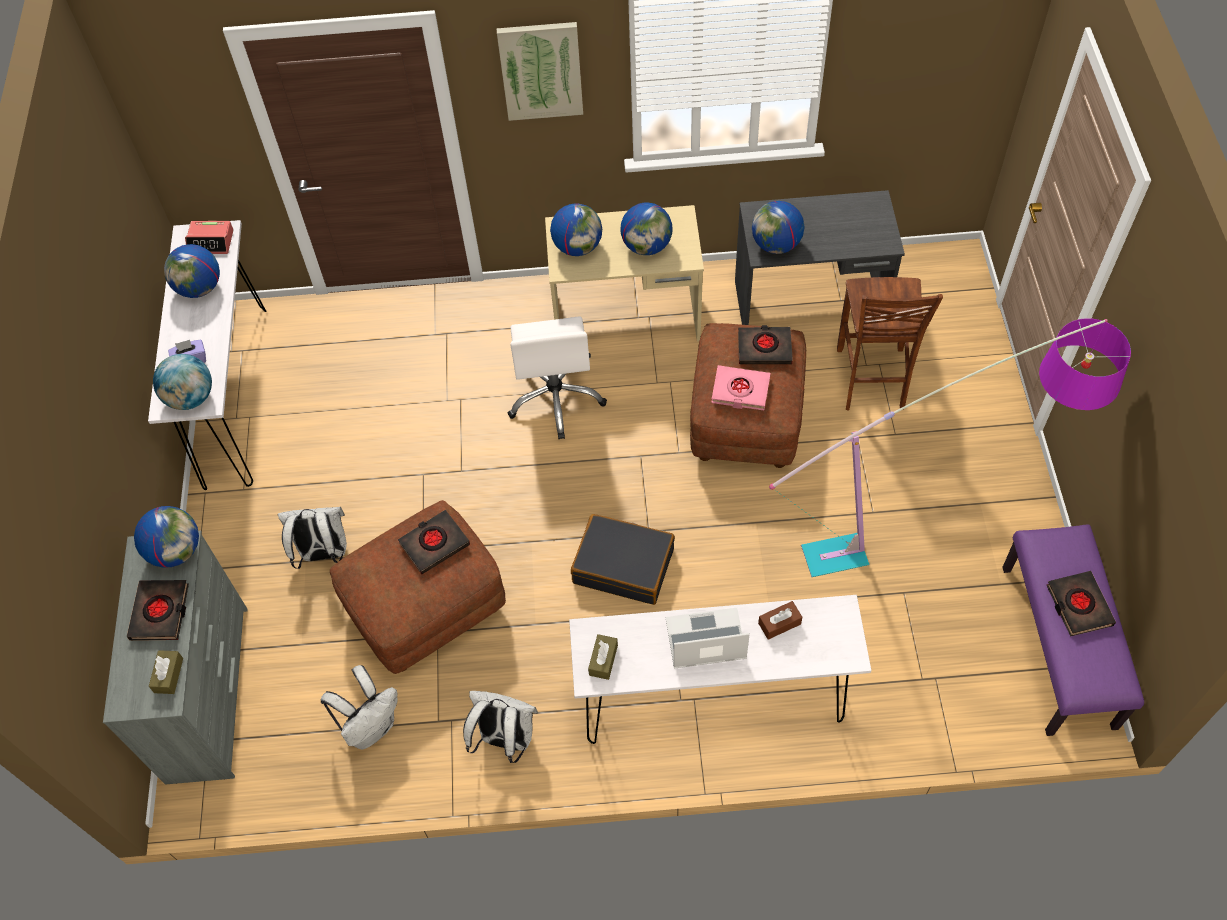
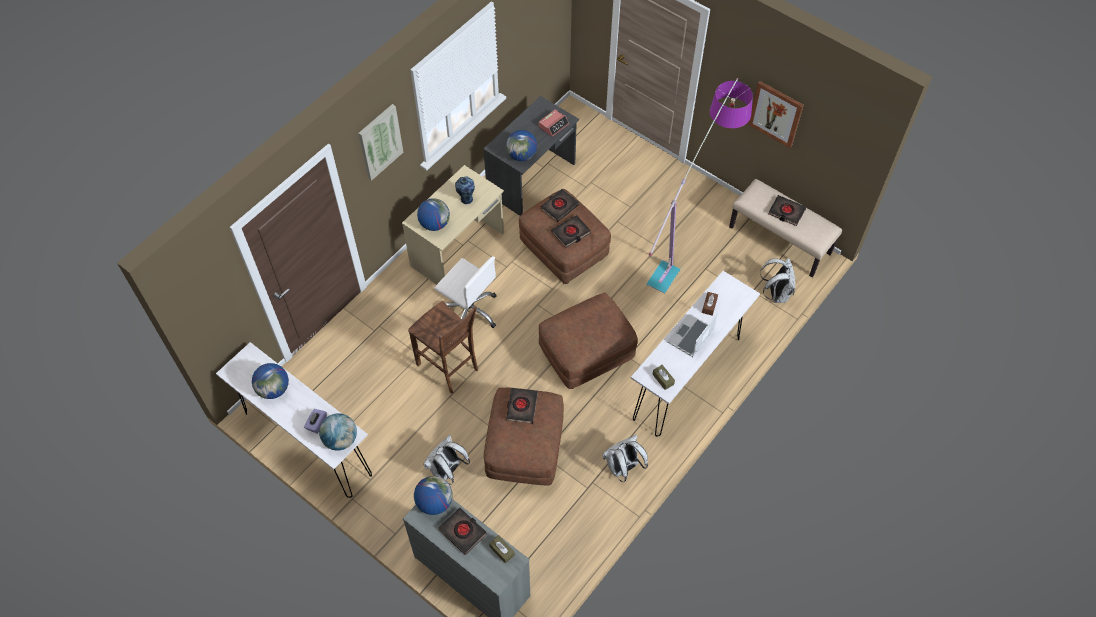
camera: 50 degrees left, 0 degrees up
(211, 242) = (249, 364): alarm clock -> alarm clock (553, 125)
(371, 726) = (562, 517): white backpack -> white backpack (776, 293)
(623, 565) = (586, 355): black suitcase -> brown ottoman
(647, 246) = (466, 199): globe -> vase
(740, 391) = (571, 233): pink book -> black book
(871, 380) = (595, 192): brown chair -> brown chair (448, 368)
(1059, 646) = (780, 240): purple bench -> beige bench
(1150, 431) = (776, 114): none -> picture

